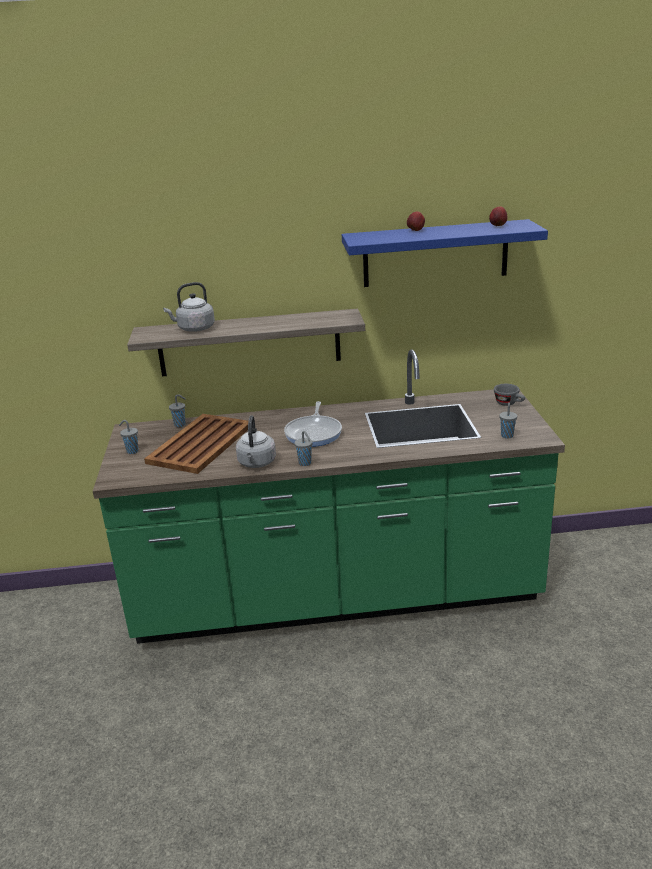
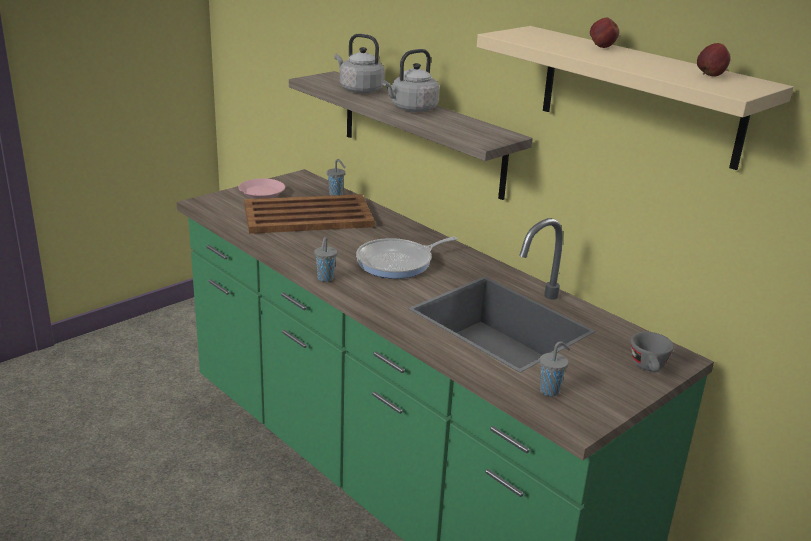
camera: 50 degrees right, 0 degrees up
(132, 451) = (261, 192): grey cup -> pink plate
(256, 463) = (298, 254): grey kettle -> grey kettle (412, 109)
(435, 253) = (639, 95): blue shelf -> beige shelf

